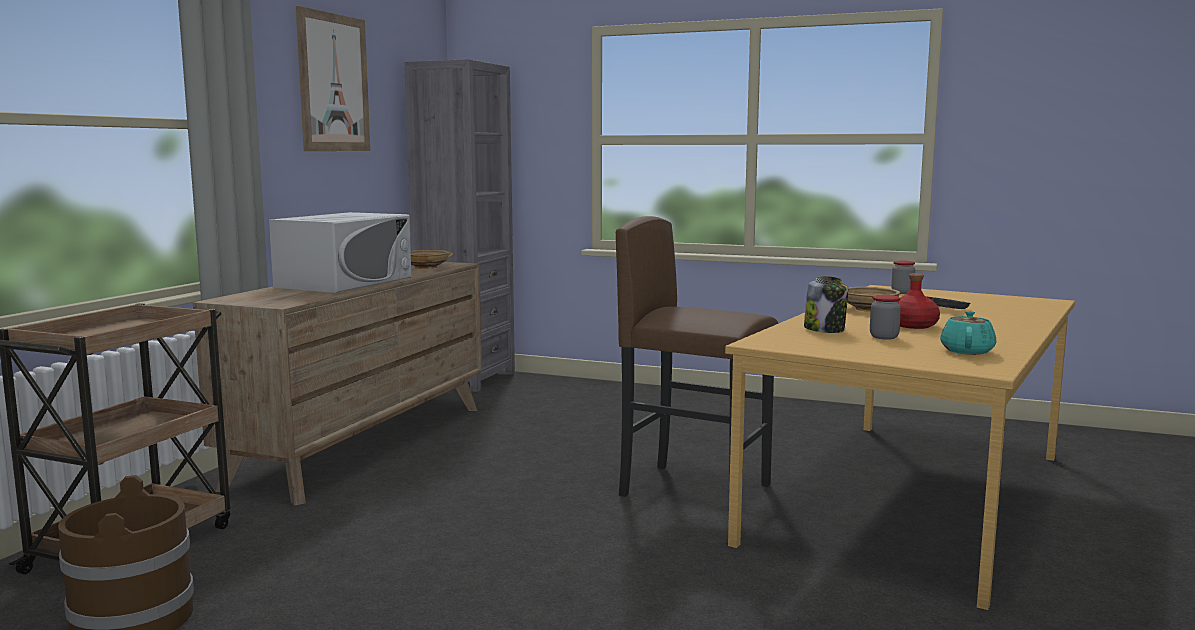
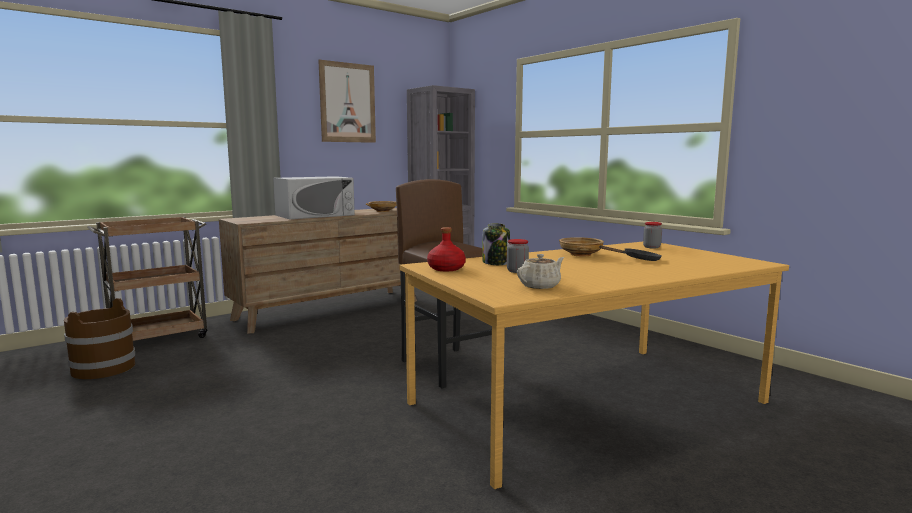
camera: 30 degrees right, 0 degrees up
(913, 325) = (570, 267): red bottle -> red bottle (446, 268)
(967, 351) = (540, 286): turquoise teapot -> beige teapot

